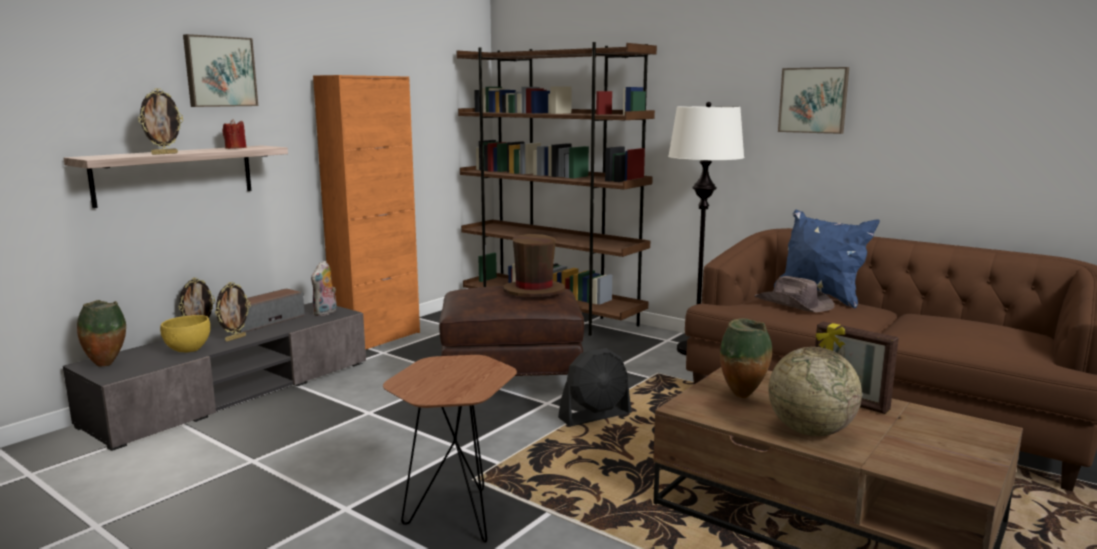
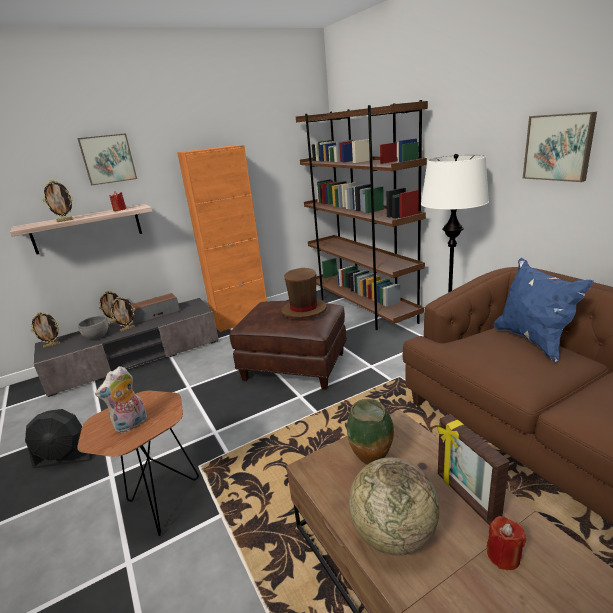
camera: 25 degrees right, 10 degrees up
(107, 365) = (52, 345): vase -> picture frame
(188, 349) = (97, 336): yellow bowl -> grey bowl
(326, 313) = (192, 309): plush toy -> plush toy (131, 425)
(595, 416) = (323, 416): black fan -> black fan (66, 457)
(794, 304) = (494, 352): brown hat -> none
(908, 427) = (503, 555): none -> red candle

